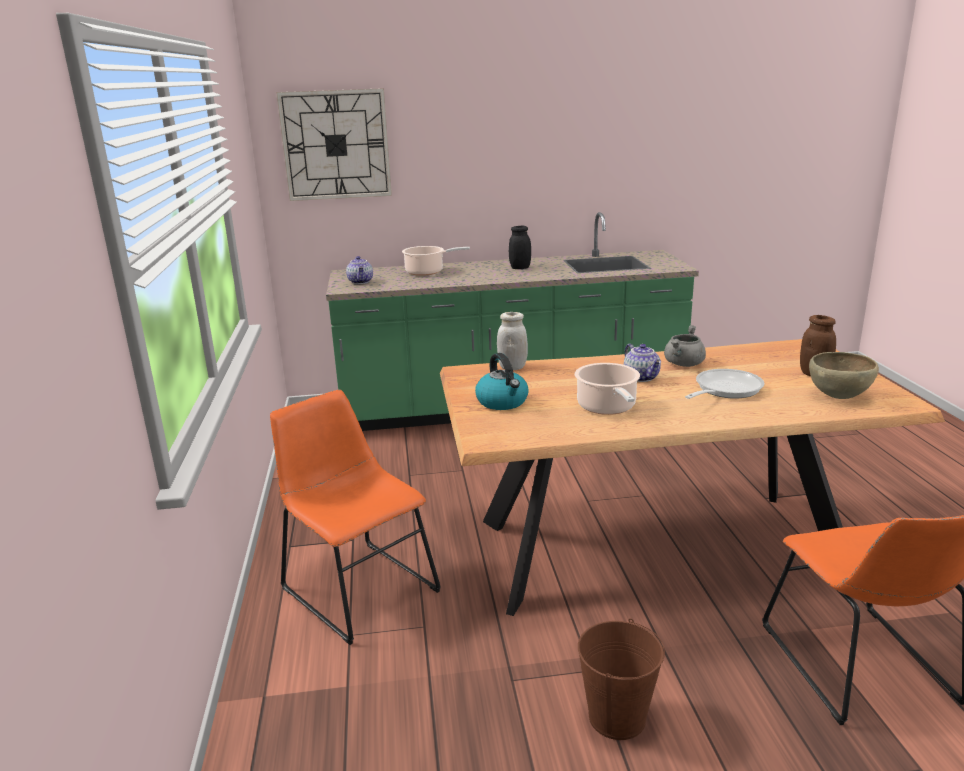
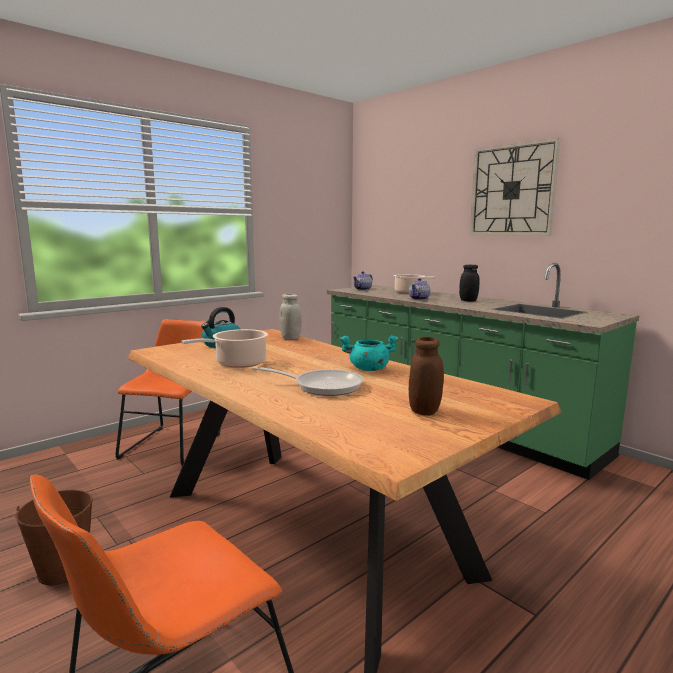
camera: 55 degrees right, 10 degrees down
(336, 145) = (389, 200): wall clock -> wall clock (512, 190)
(642, 377) = (316, 363): teapot -> teapot (419, 299)
(684, 364) = (368, 369): grey cooking pot -> turquoise cooking pot
(838, 397) = (366, 426): brown bowl -> none

